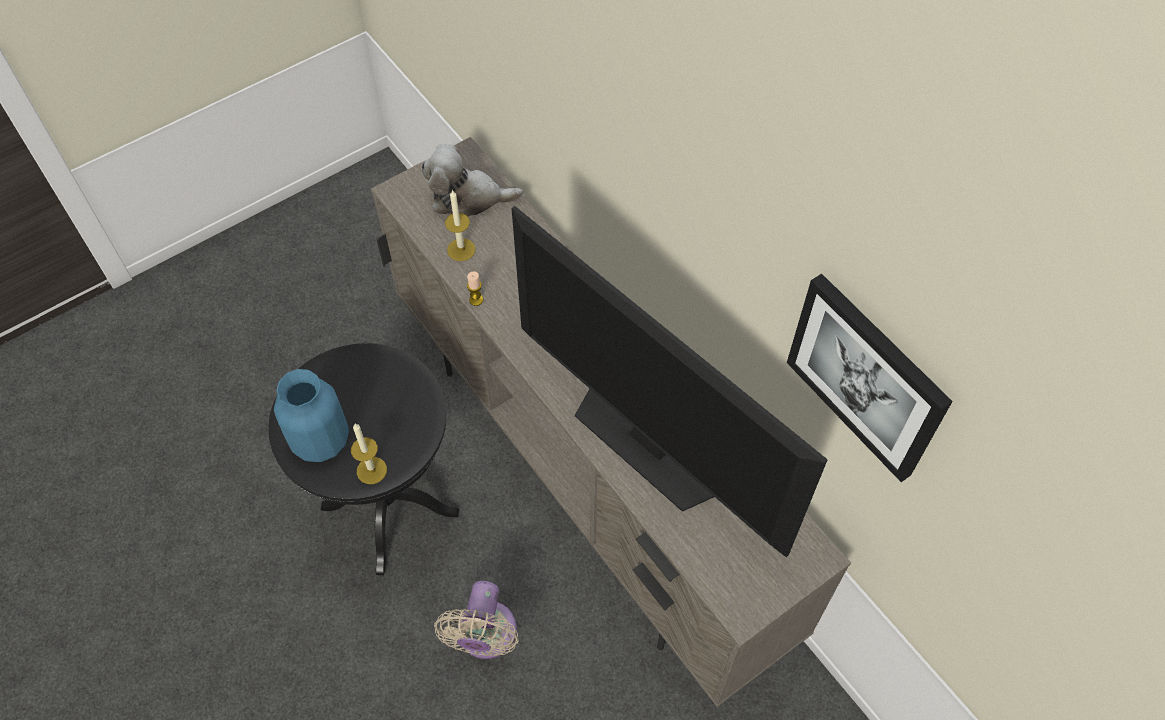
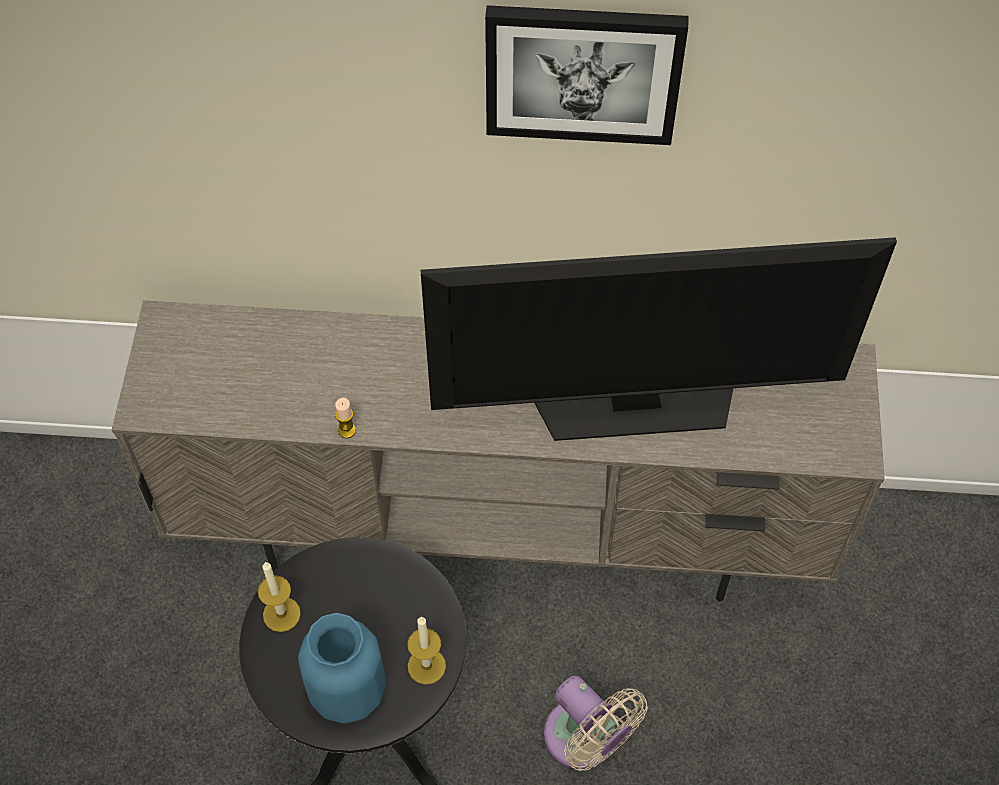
camera: 50 degrees left, 0 degrees up
(461, 249) = (274, 402): candle -> candle (281, 614)
(468, 198) = (218, 354): plush toy -> none
(867, 376) = (855, 150): picture -> picture (583, 72)

